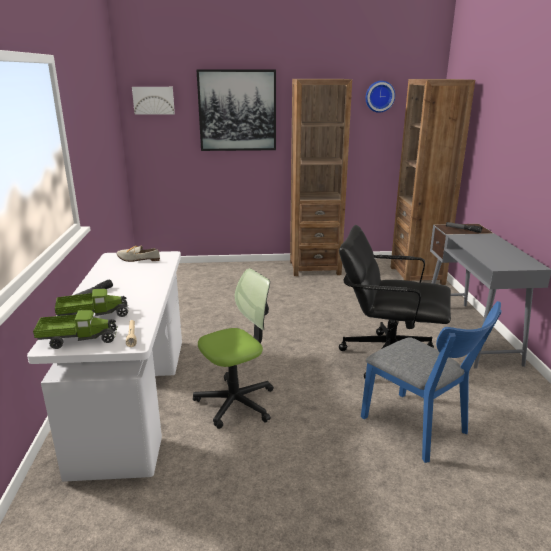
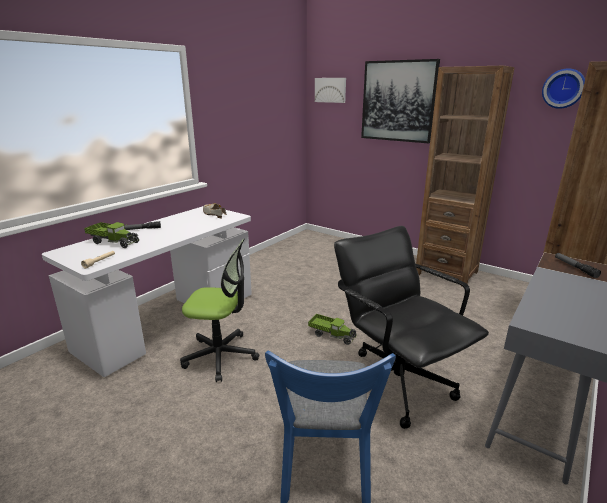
camera: 40 degrees right, 0 degrees up
(78, 339) = (76, 253): toy truck -> toy truck (332, 335)

